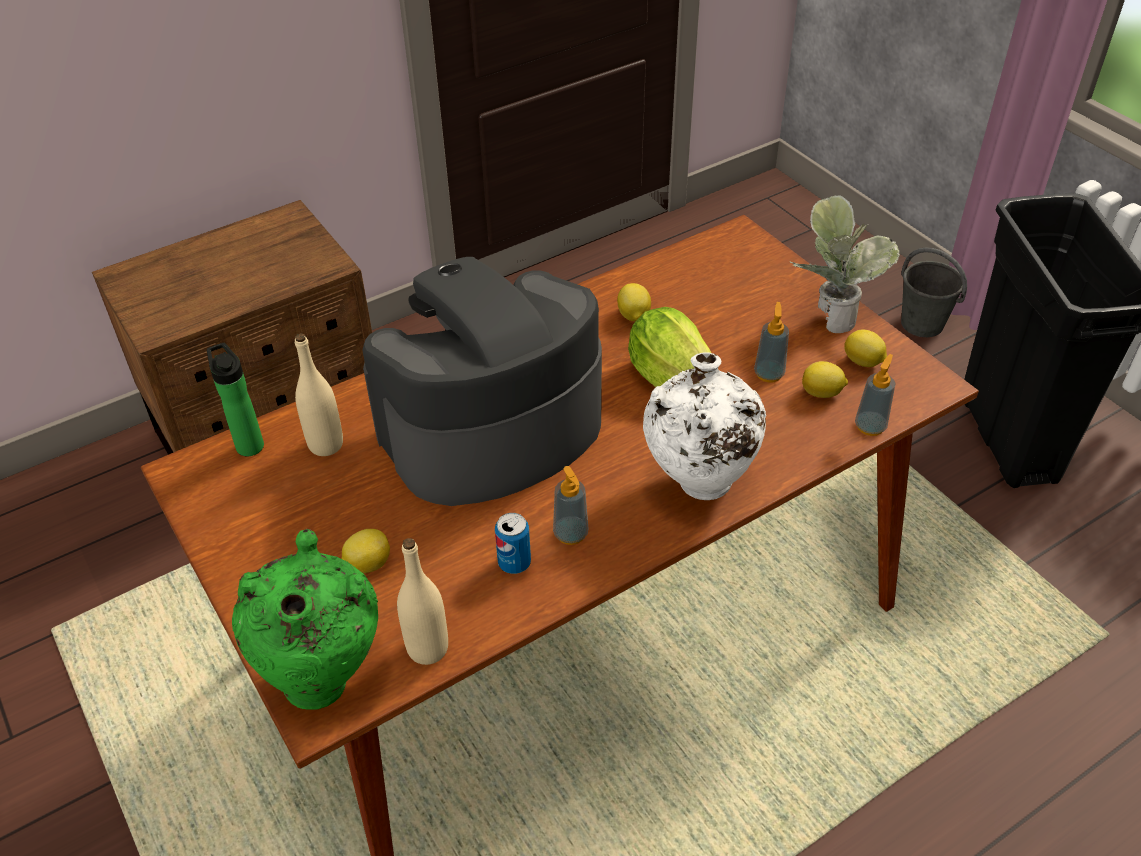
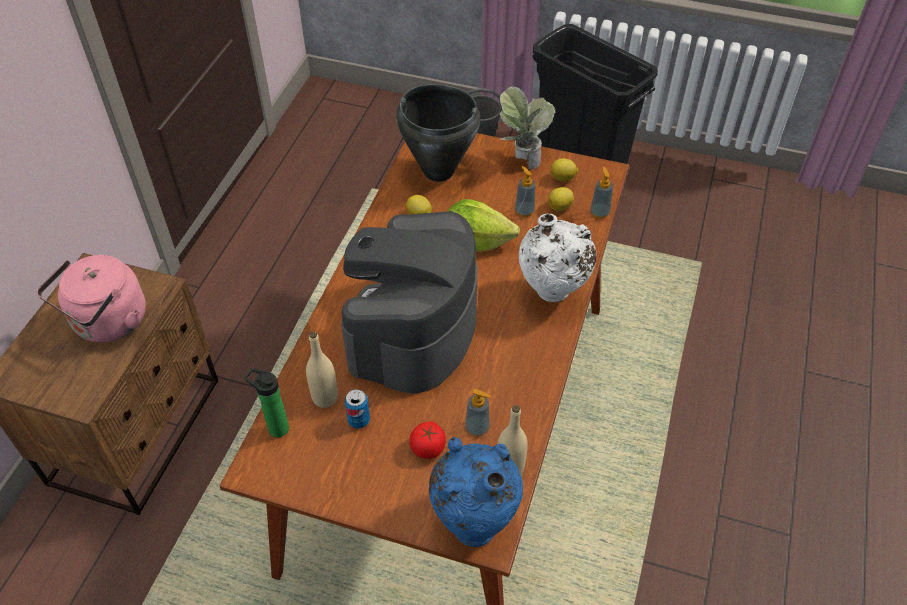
camera: 40 degrees left, 5 degrees up
(250, 274) = (108, 324): none -> pink kettle
(324, 678) = (474, 522): green vase -> blue vase
(367, 564) = (428, 448): lemon -> tomato
(514, 563) = (504, 394): can -> can (359, 420)
(571, 534) = (516, 360): soap dispenser -> soap dispenser (477, 427)
(709, 279) = (438, 171): none -> black cooking pot

